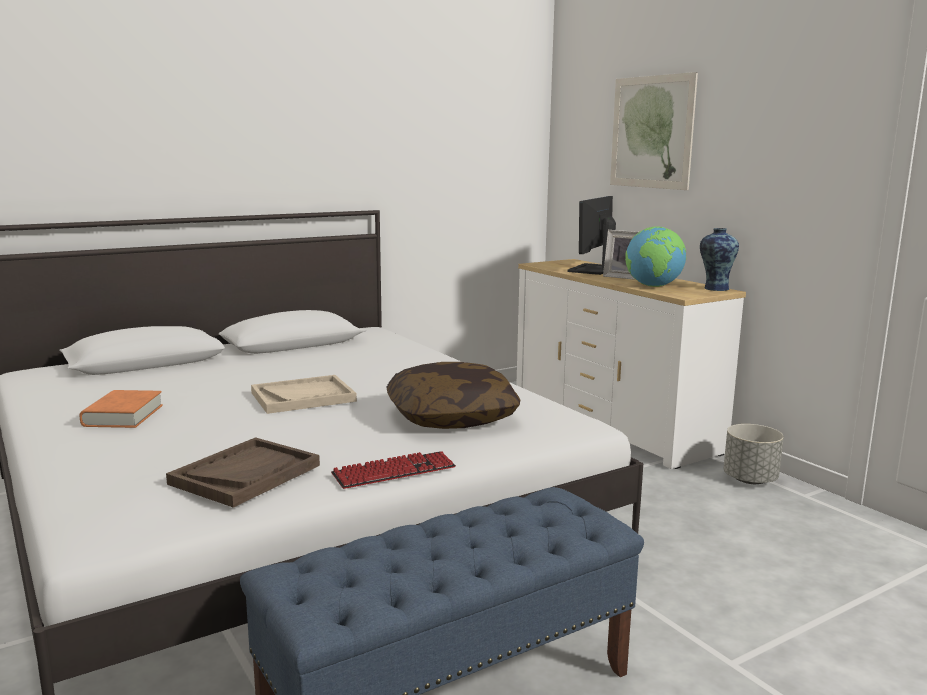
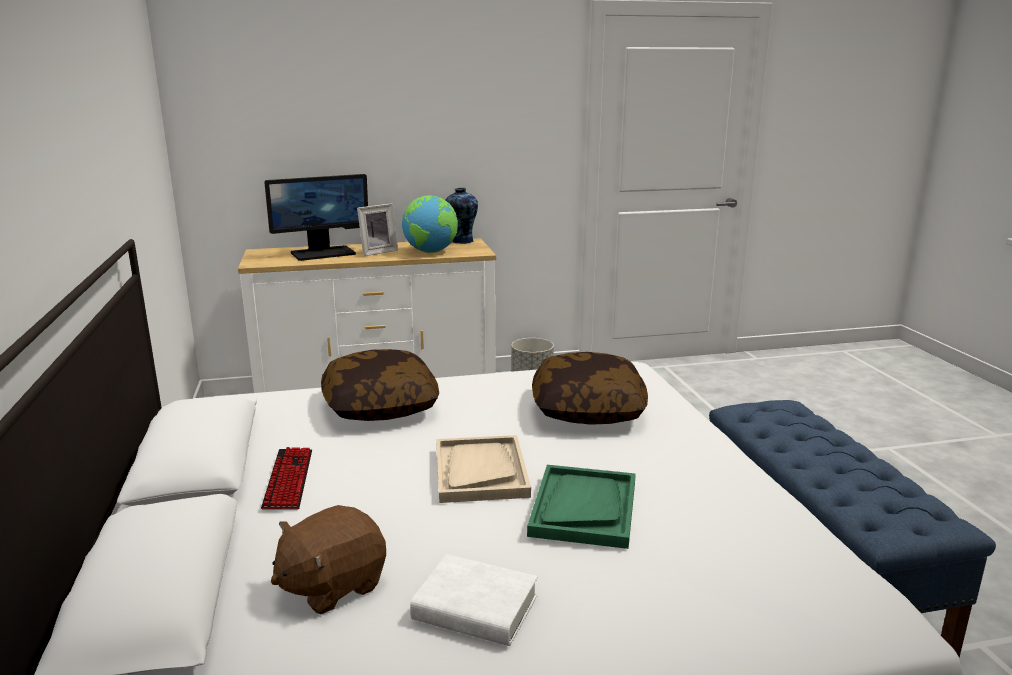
camera: 70 degrees left, 5 degrees up
(123, 415) = (475, 609): orange book -> white book
(152, 386) = (332, 585): none -> brown plush toy
(245, 474) = (734, 517): brown tray -> none
(250, 427) = (583, 508): none -> green tray
(394, 472) = (724, 450): keyboard -> keyboard (288, 480)
(402, 362) = (380, 406): none -> pillow
(593, 269) = (323, 253): monitor -> monitor turned 75 degrees counterclockwise
(651, 132) = (343, 102): picture -> none

